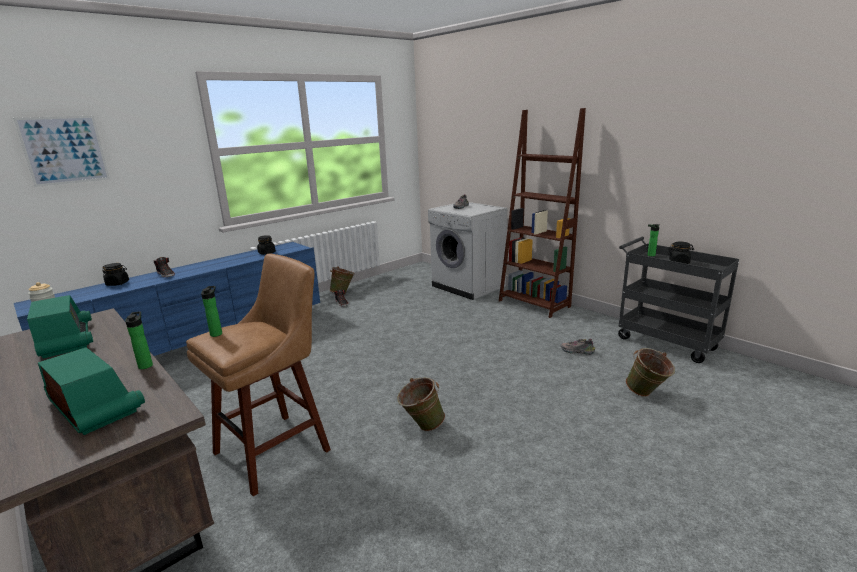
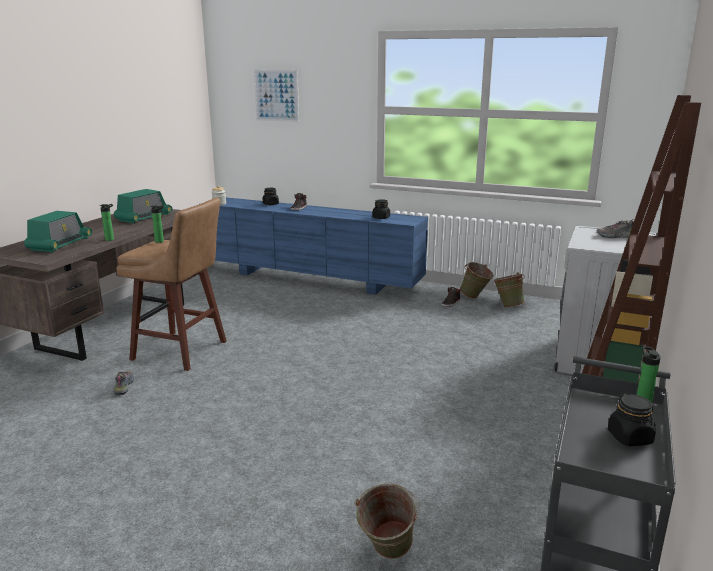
camera: 65 degrees right, 0 degrees up
(421, 426) = (236, 401): green bucket -> green bucket (507, 306)
(577, 351) = (471, 478): shoe -> shoe (123, 386)

